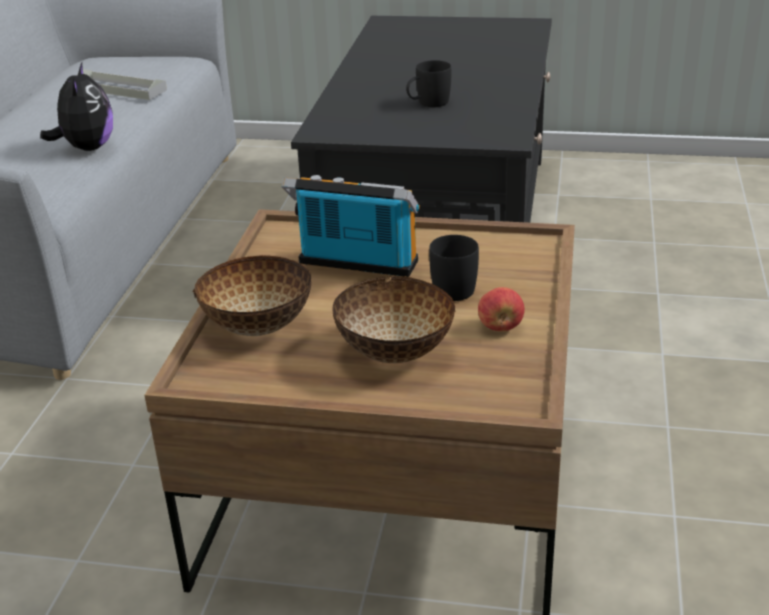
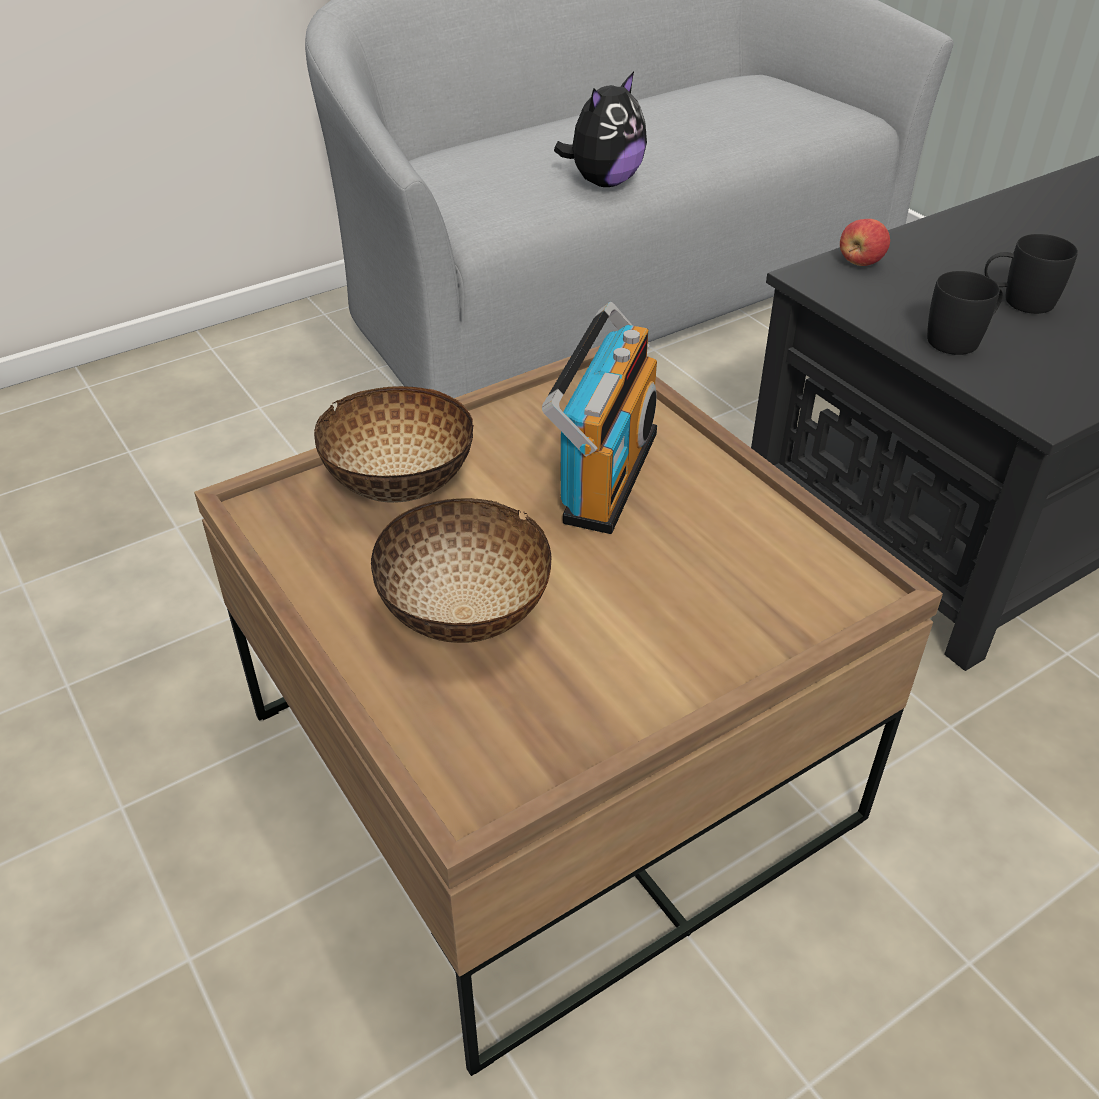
camera: 45 degrees right, 10 degrees up
(120, 89) = (733, 125): grey tray -> none
(356, 265) = (602, 475): radio -> radio turned 45 degrees clockwise
(455, 286) = (662, 577): black mug -> black mug (960, 339)
(500, 327) = (622, 671): apple -> apple (860, 262)

